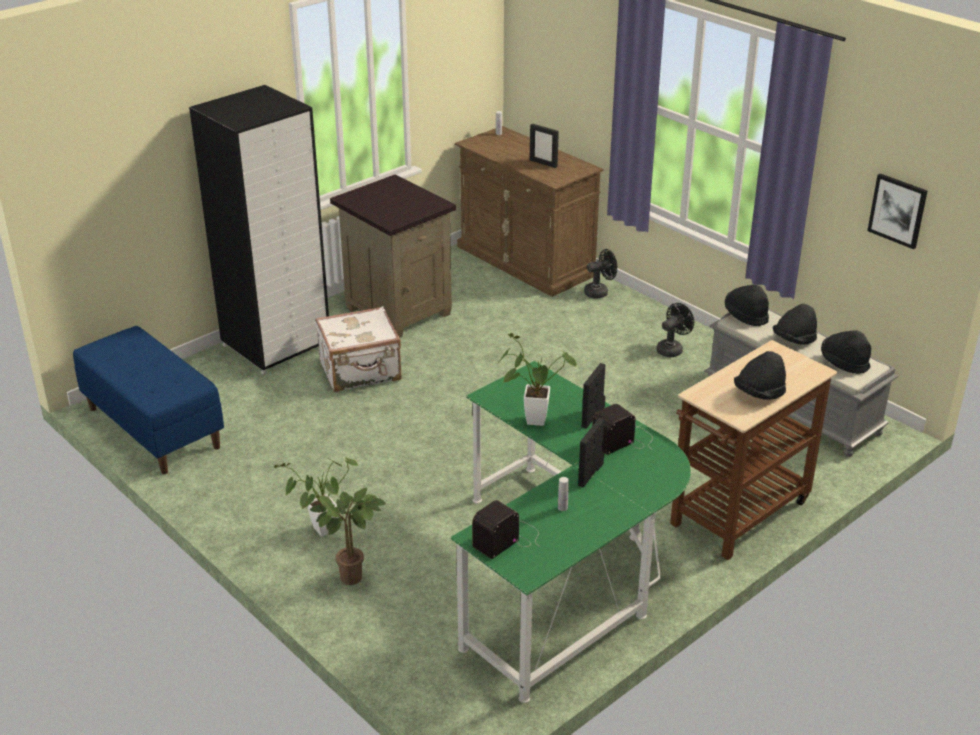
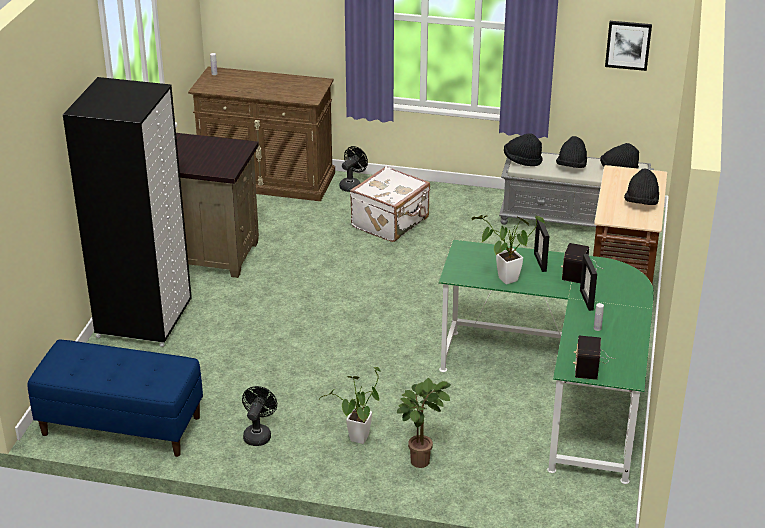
camera: 35 degrees left, 0 degrees up
(361, 372) = (241, 313): white suitcase -> white suitcase (391, 223)
(543, 163) = (282, 87): picture frame -> none
(672, 349) = (451, 209): black fan -> black fan (258, 434)

